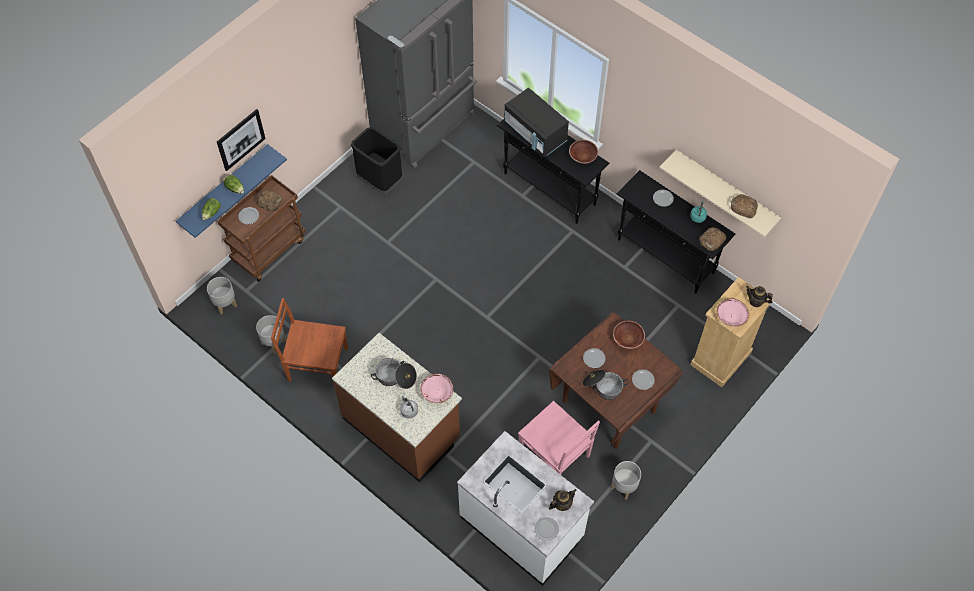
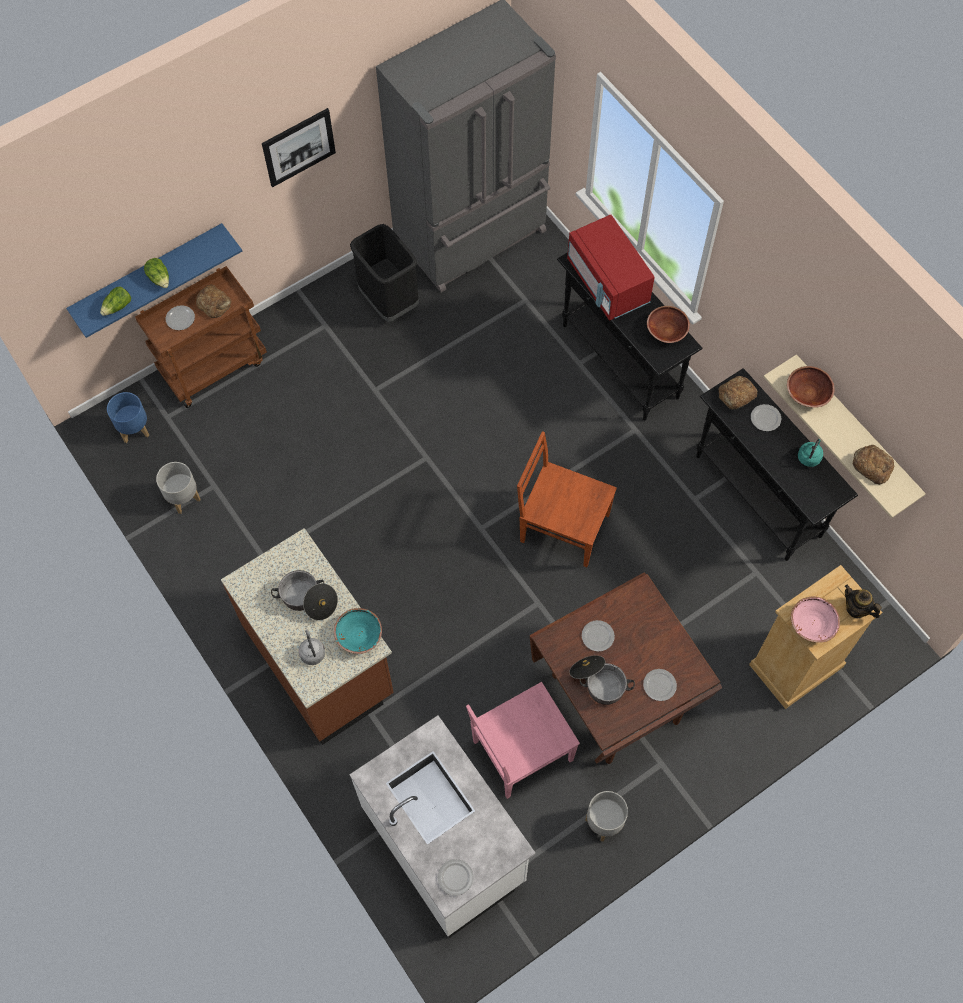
camera: 15 degrees right, 5 degrees up
(225, 304) = (134, 429): grey planter -> blue planter
(241, 139) = (177, 211): picture -> picture (299, 147)
(316, 364) = (231, 542): brown chair -> brown chair (562, 527)
(436, 392) = (358, 635): pink bowl -> turquoise bowl
(535, 134) = (607, 283): black microwave -> red microwave
(555, 455) = (520, 752): pink chair -> pink chair turned 90 degrees clockwise
(561, 504) = (487, 845): teapot -> none
(627, 339) = (655, 618): brown bowl -> brown bowl (807, 393)
(712, 241) = (820, 498): bread -> bread (736, 395)

